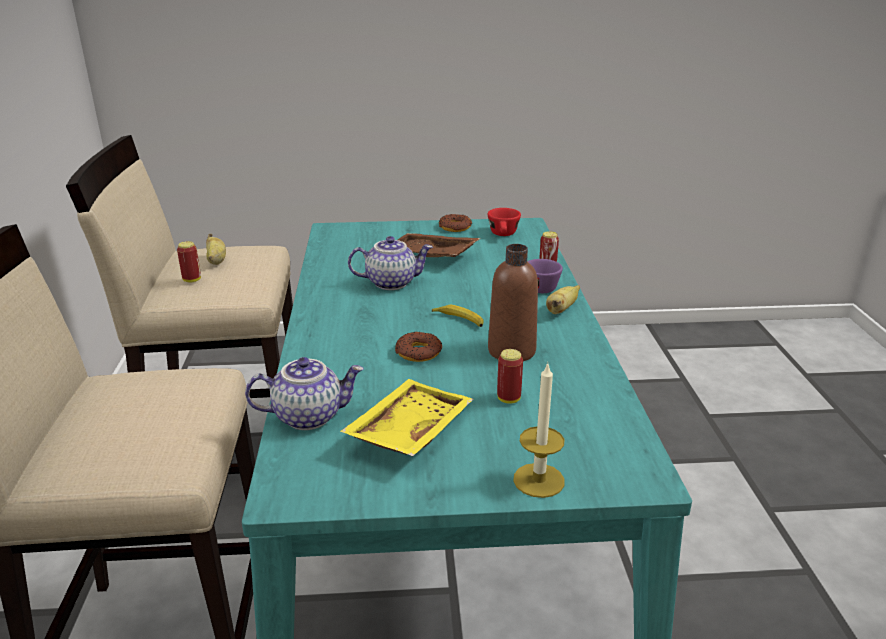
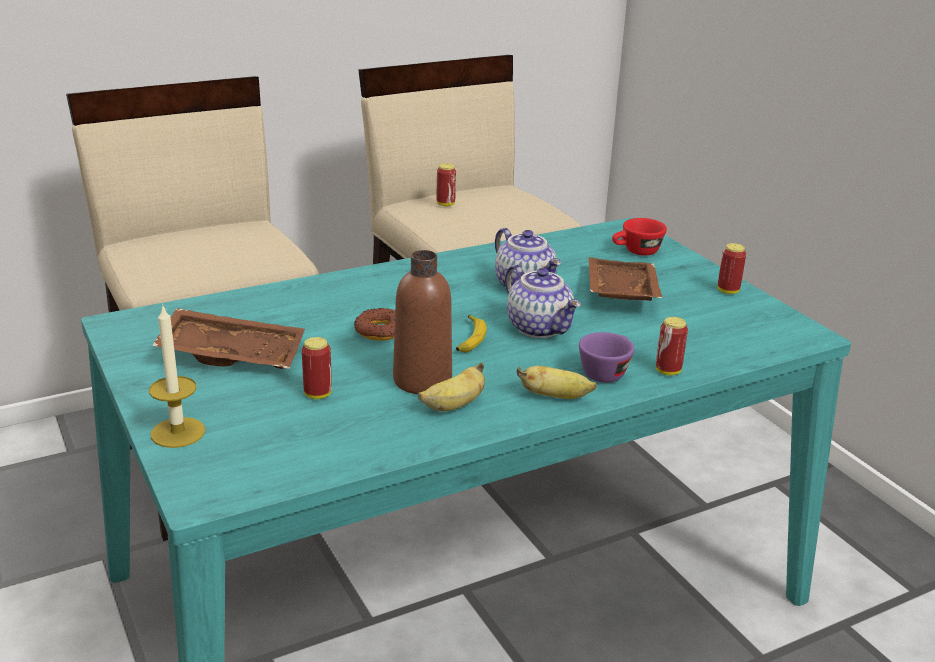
camera: 65 degrees right, 0 degrees up
(216, 261) = (495, 202): banana -> banana (454, 406)
(309, 416) = (234, 306): teapot -> teapot (540, 328)
(408, 430) = (233, 354): yellow tray -> brown tray
(455, 227) = (728, 291): donut -> can
(504, 235) = (746, 325): red cup -> red cup (636, 252)

